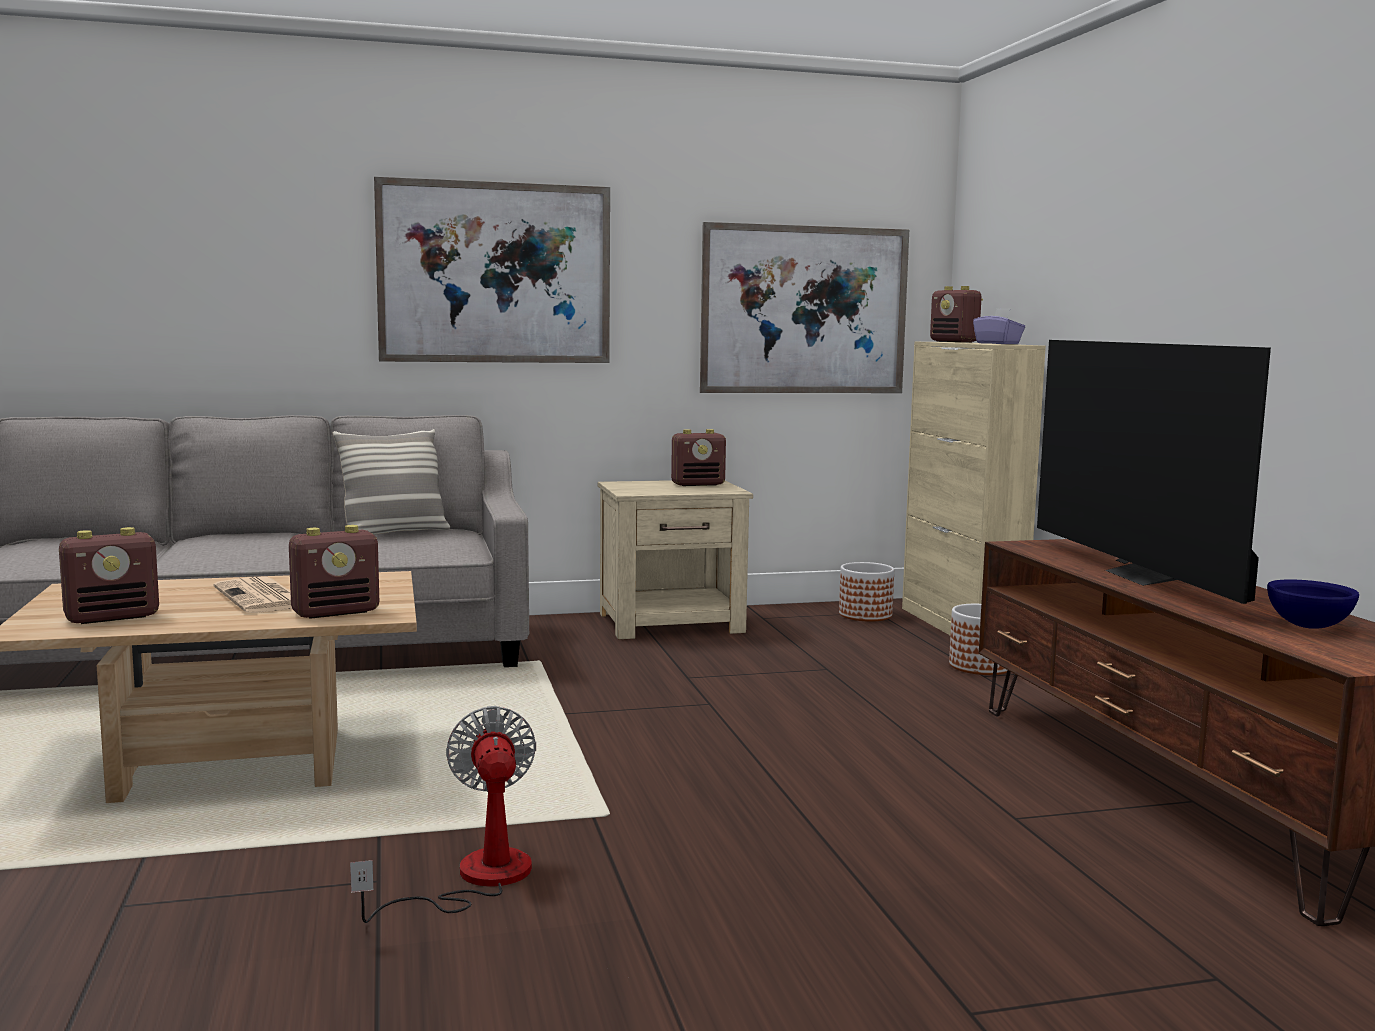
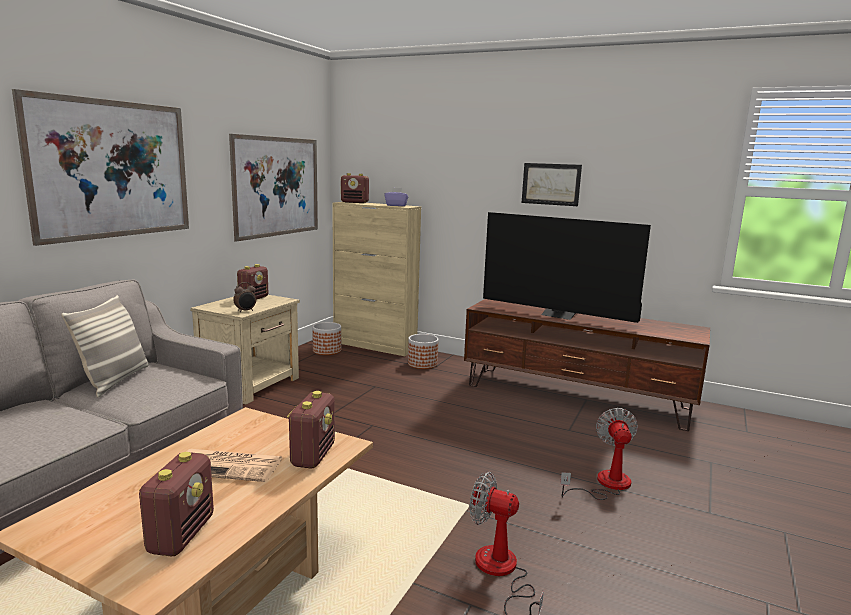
camera: 50 degrees left, 5 degrees up
(642, 492) = (245, 311): none -> alarm clock
(873, 892) = (605, 484): none -> fan
(1243, 278) = (551, 184): none -> picture
(1309, 626) = (648, 326): blue bowl -> none

